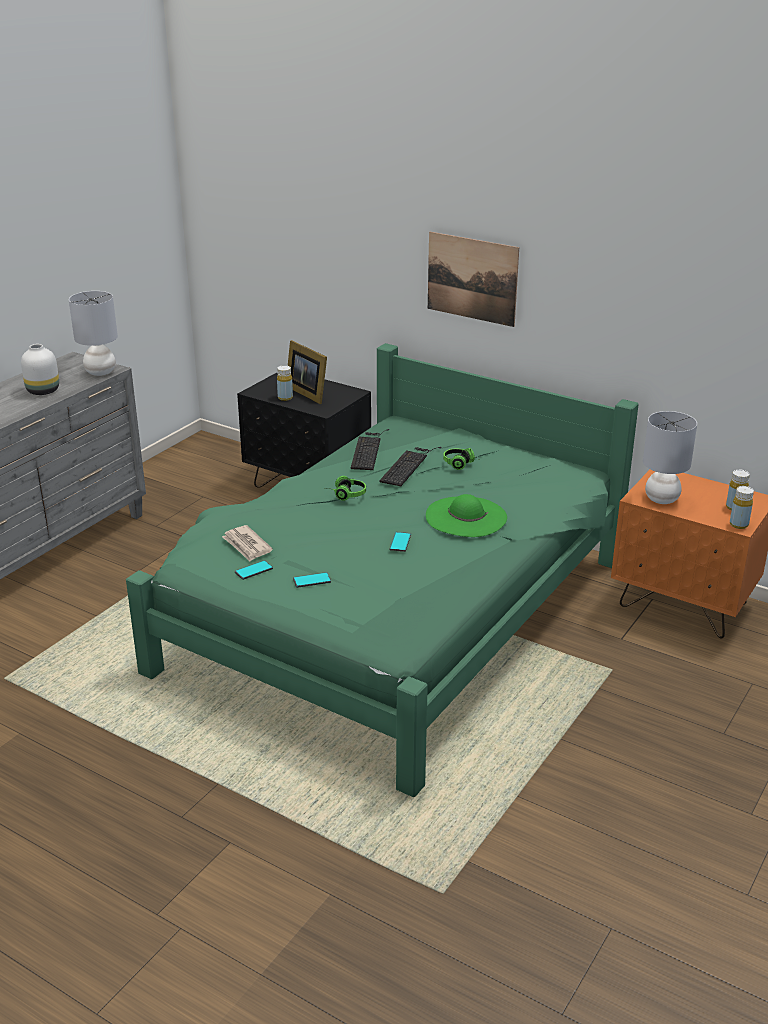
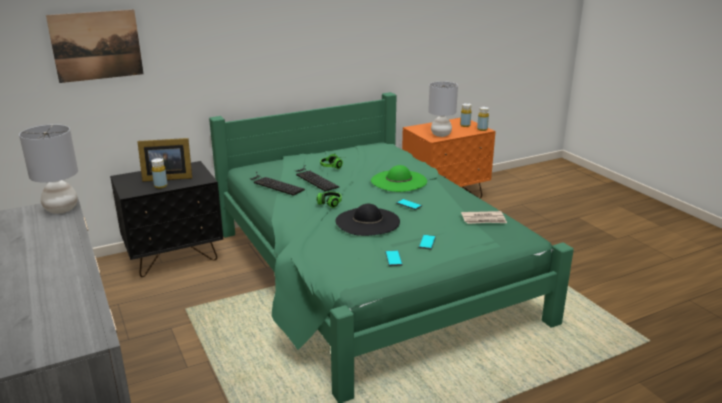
camera: 60 degrees left, 5 degrees down
(43, 391) = (51, 241): white vase -> none
(247, 545) = (356, 252): newspaper -> newspaper (484, 219)
(326, 530) = (367, 221): none -> black hat
(472, 278) = (272, 46): picture -> picture (96, 45)

